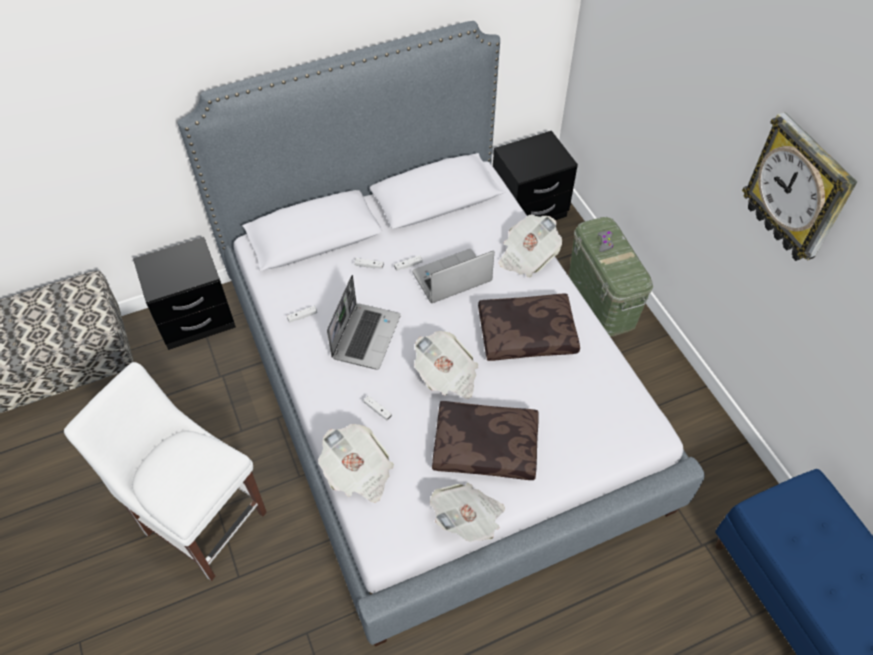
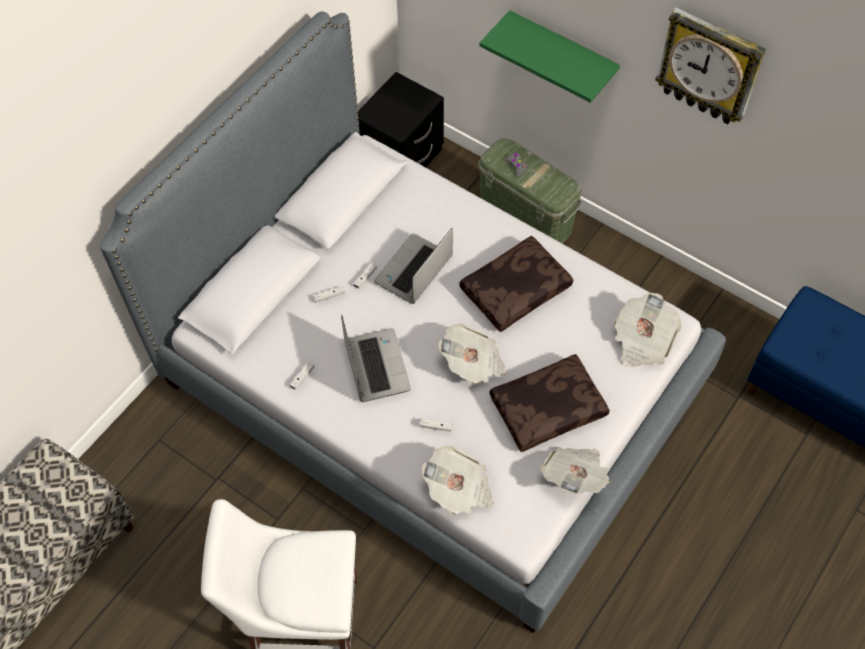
camera: 30 degrees left, 5 degrees up
(195, 319) = (146, 437): black nightstand -> none
(527, 256) = (467, 215): newspaper -> newspaper (642, 341)
(676, 145) = (562, 54): none -> green shelf

